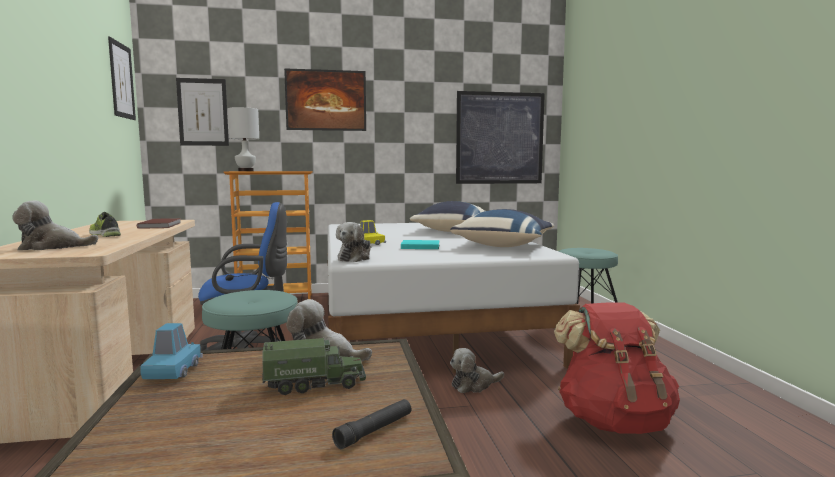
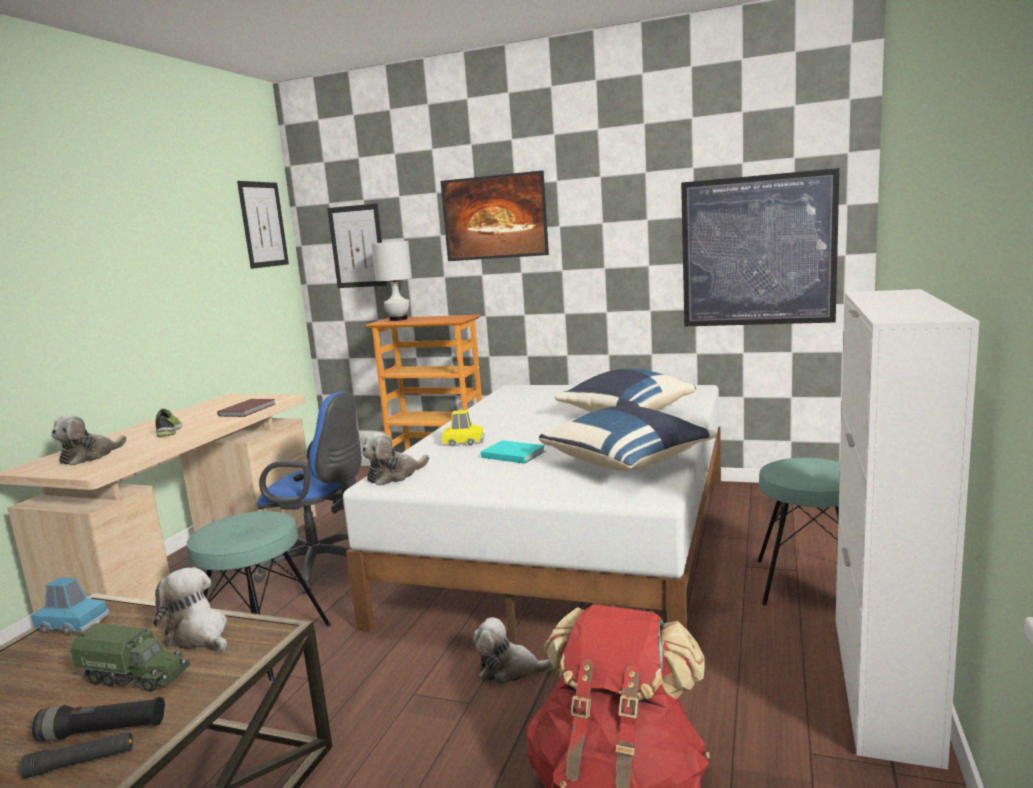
camera: 30 degrees right, 5 degrees up
(52, 247) = (90, 456): plush toy -> plush toy turned 75 degrees counterclockwise
(173, 370) = (73, 624): blue toy car -> blue toy car turned 75 degrees clockwise
(356, 413) = (103, 731): none -> black flashlight
(670, 355) = (882, 684): none -> white cabinet

